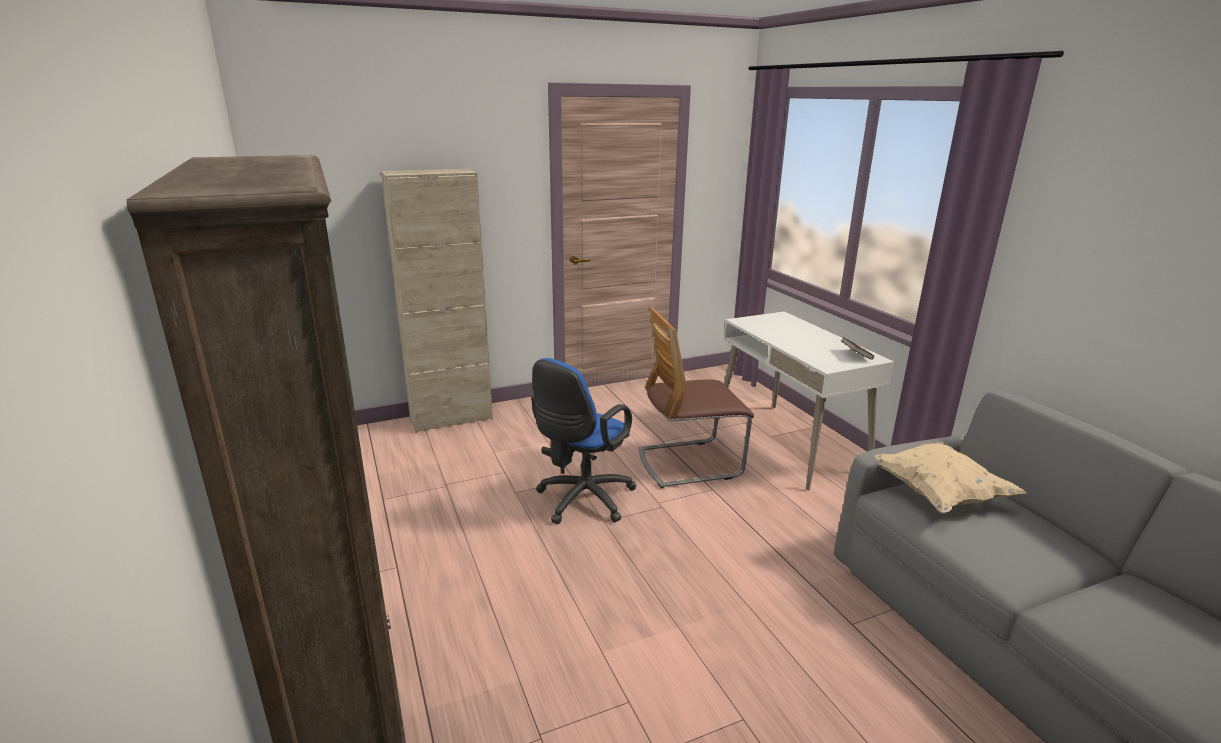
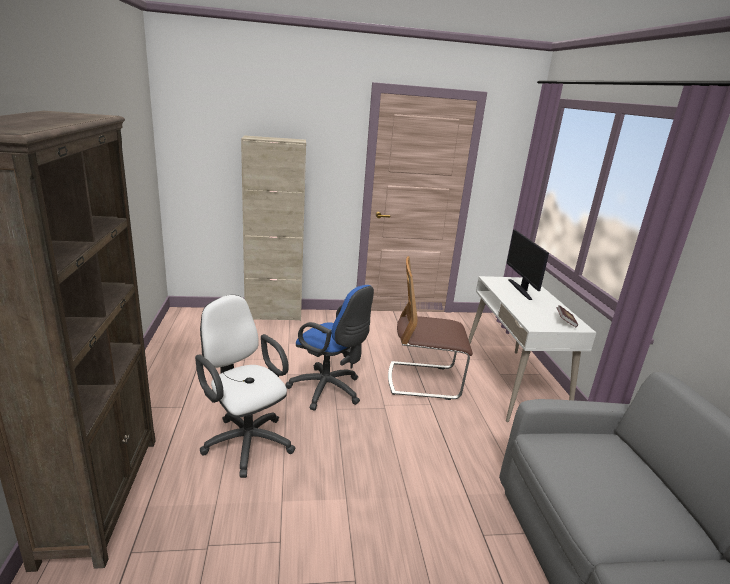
camera: 15 degrees right, 0 degrees up
(510, 589) = (245, 440): none -> white office chair
(582, 501) = (329, 391): blue office chair -> blue office chair turned 105 degrees counterclockwise
(783, 327) = (521, 289): none -> monitor
(937, 495) = (582, 448): beige pillow -> none

